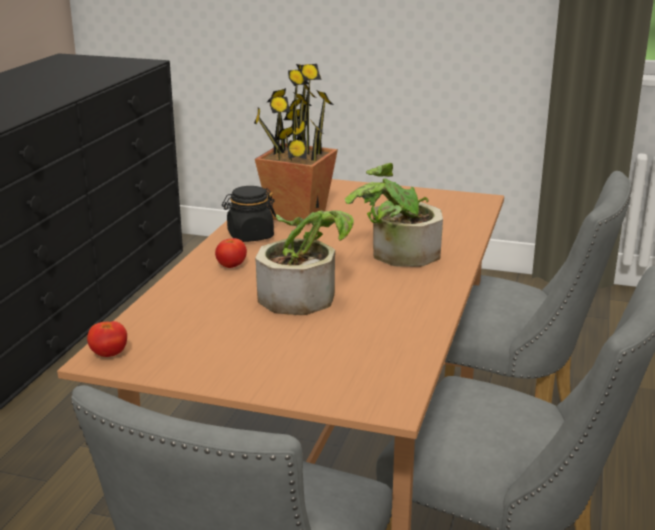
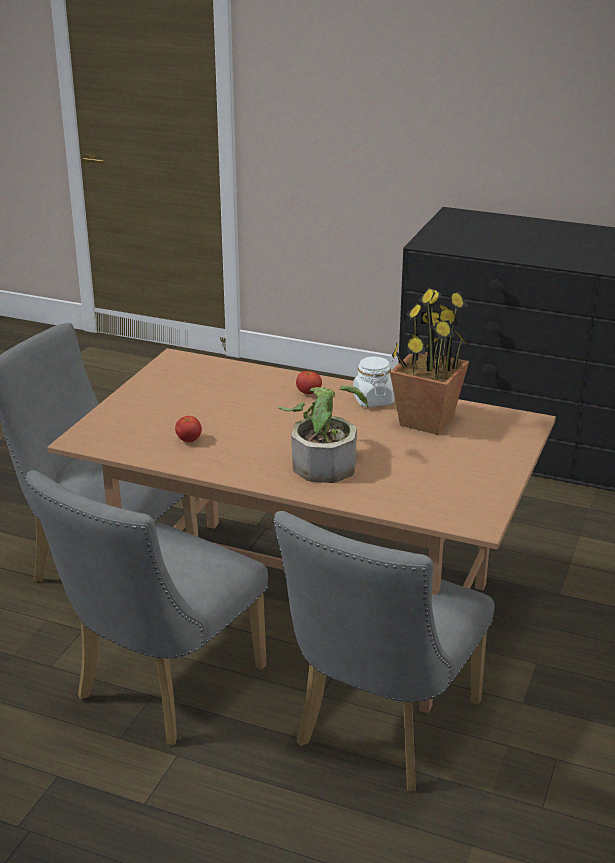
camera: 95 degrees right, 5 degrees up
(109, 354) = (179, 359): tomato -> tomato (189, 440)
(250, 236) = (373, 400): black jar -> white jar
(305, 294) = (249, 419): potted plant -> none

